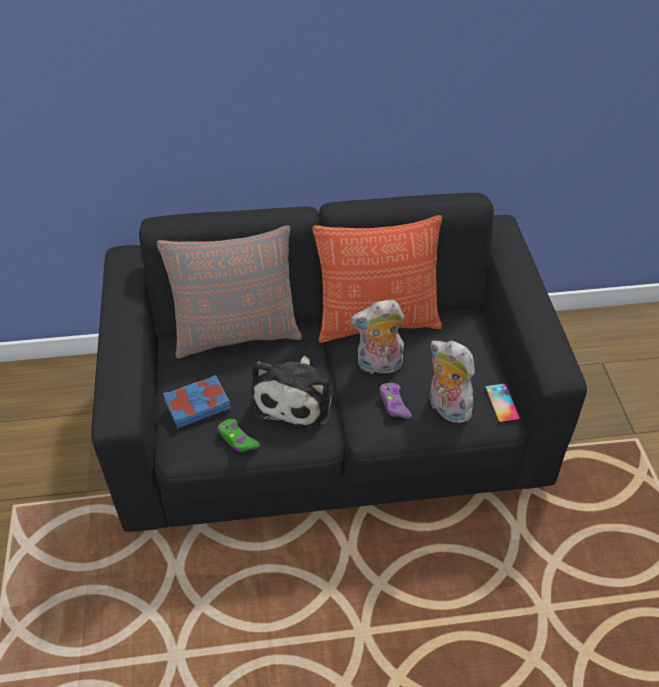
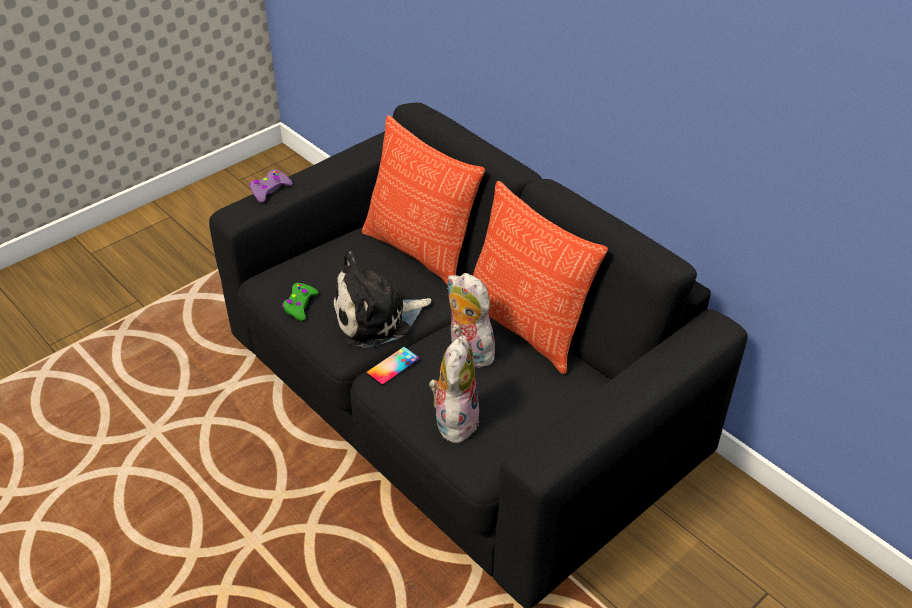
camera: 55 degrees right, 5 degrees down
(197, 405) = (317, 265): blue book -> none
(237, 335) = (420, 252): grey pillow -> orange pillow
(394, 404) = (425, 381): purple game controller -> purple game controller (270, 190)
(502, 403) = (499, 459): phone -> phone (393, 366)

